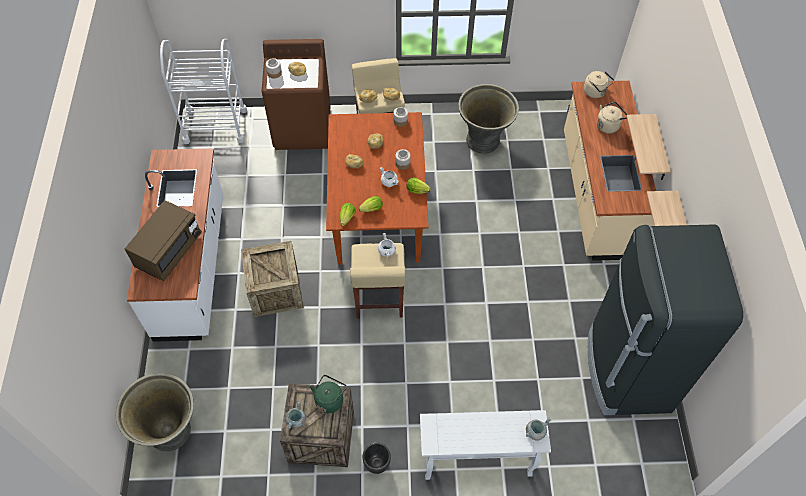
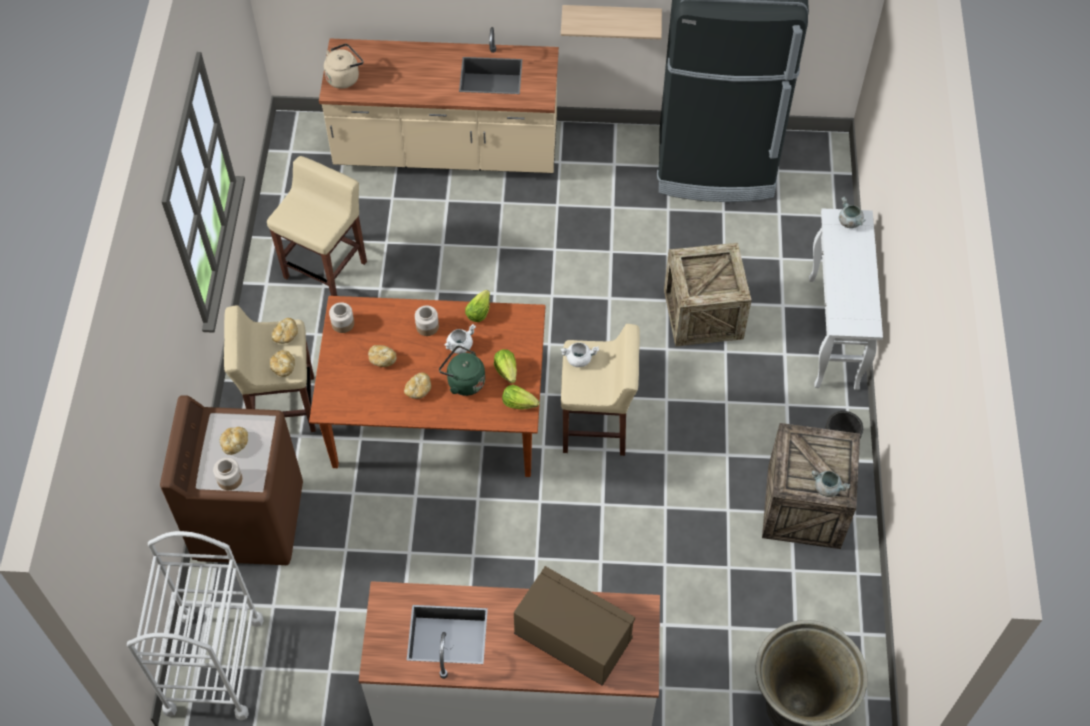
camera: 85 degrees left, 0 degrees up
(275, 291) = (570, 564): crate -> crate (703, 314)
(330, 399) = (797, 447): green kettle -> green kettle (463, 381)
(484, 141) = (326, 269): grey planter -> beige stool
(608, 125) = (407, 73): beige kettle -> none
(660, 150) = (479, 18): shelf -> none

